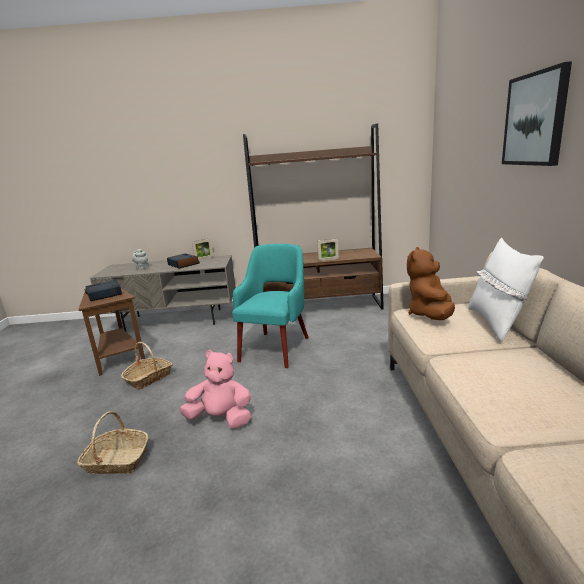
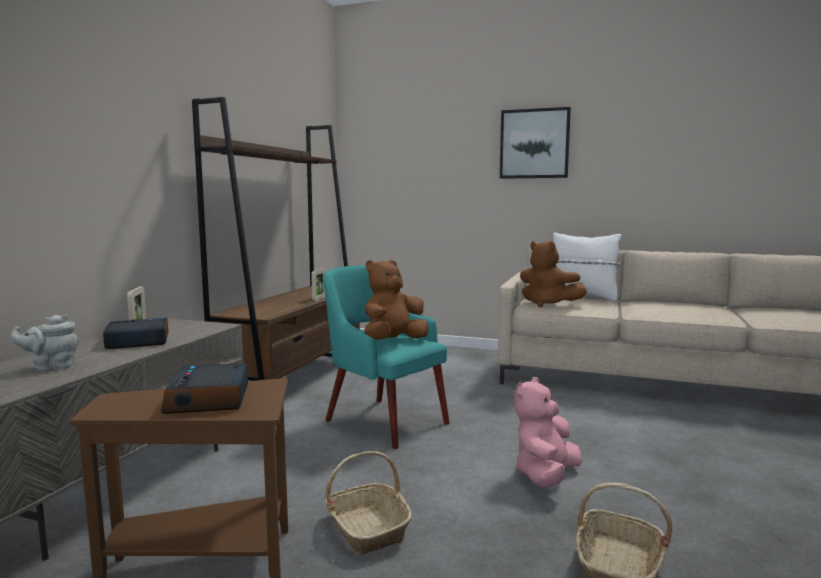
camera: 70 degrees left, 10 degrees down
(263, 300) = (393, 342): none -> brown plush toy

